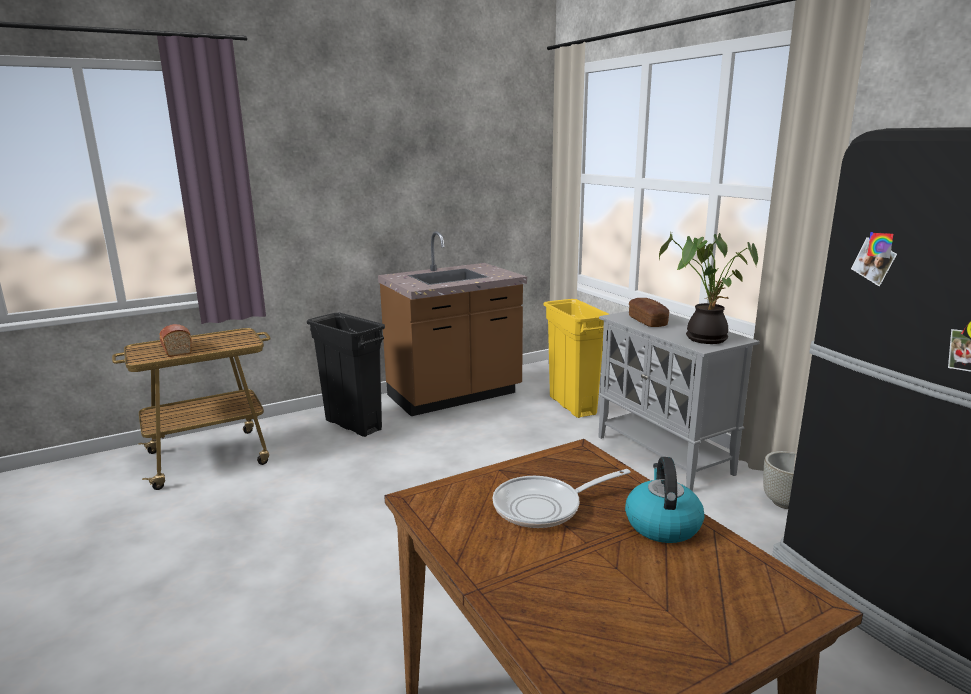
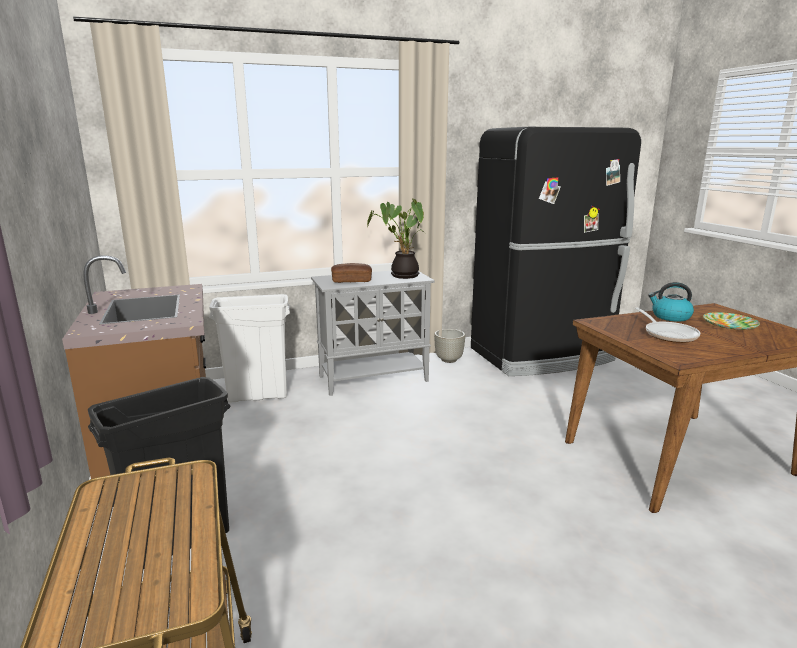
camera: 80 degrees left, 0 degrees up
(176, 349) = (144, 560): bread -> none
(573, 406) = (258, 396): yellow trash can -> white trash can
(655, 593) = (730, 324): none -> plate

